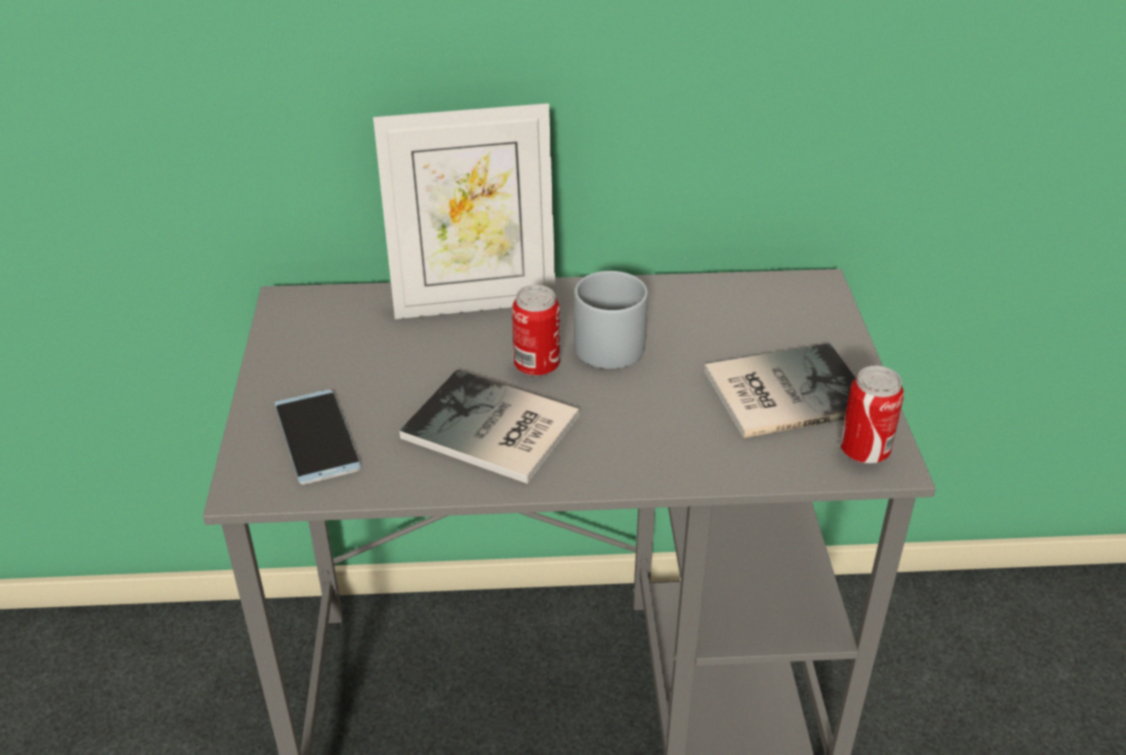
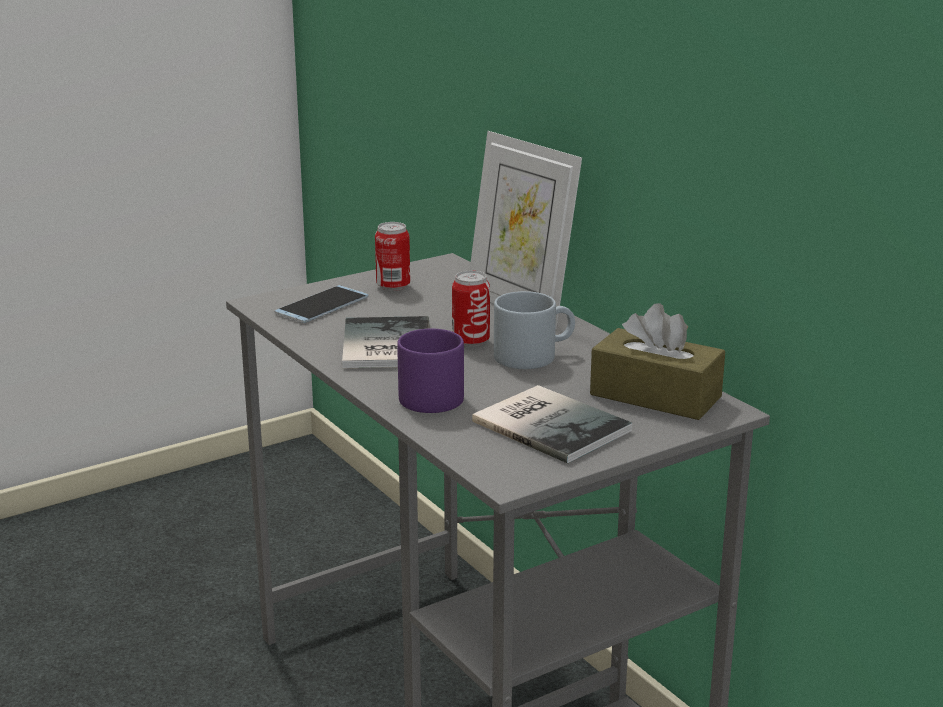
camera: 60 degrees right, 15 degrees down
(651, 444) = (427, 394): none -> purple mug
(762, 308) = (655, 396): none -> brown tissue box
(864, 451) = (511, 468): can -> can (393, 286)

